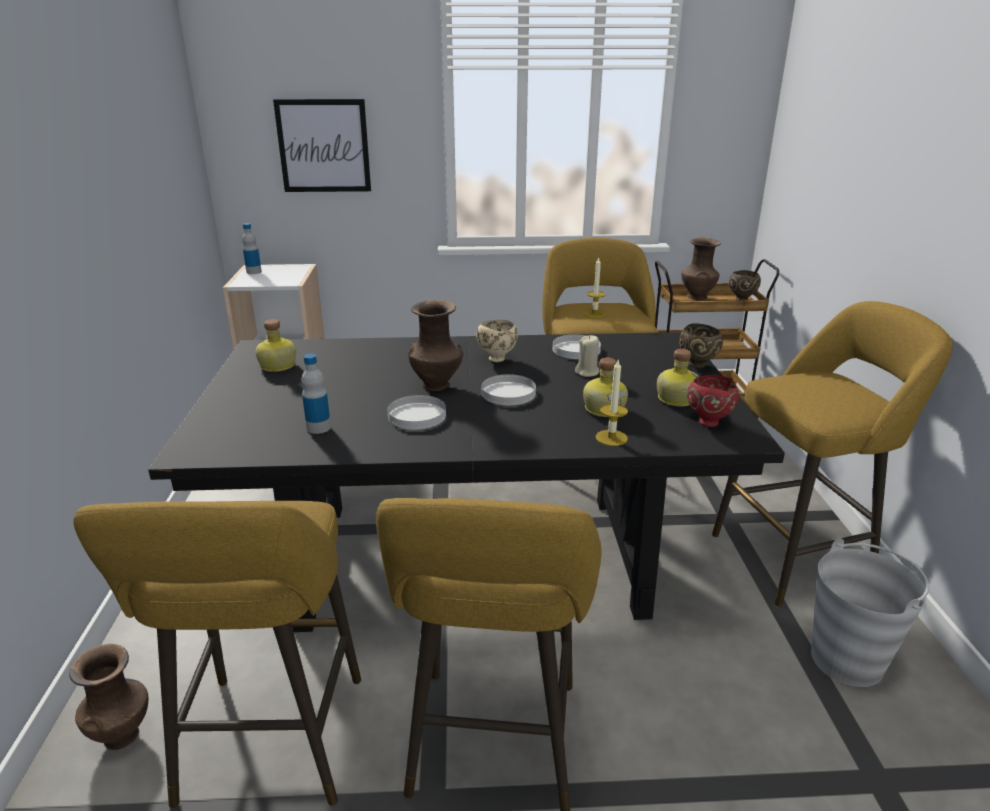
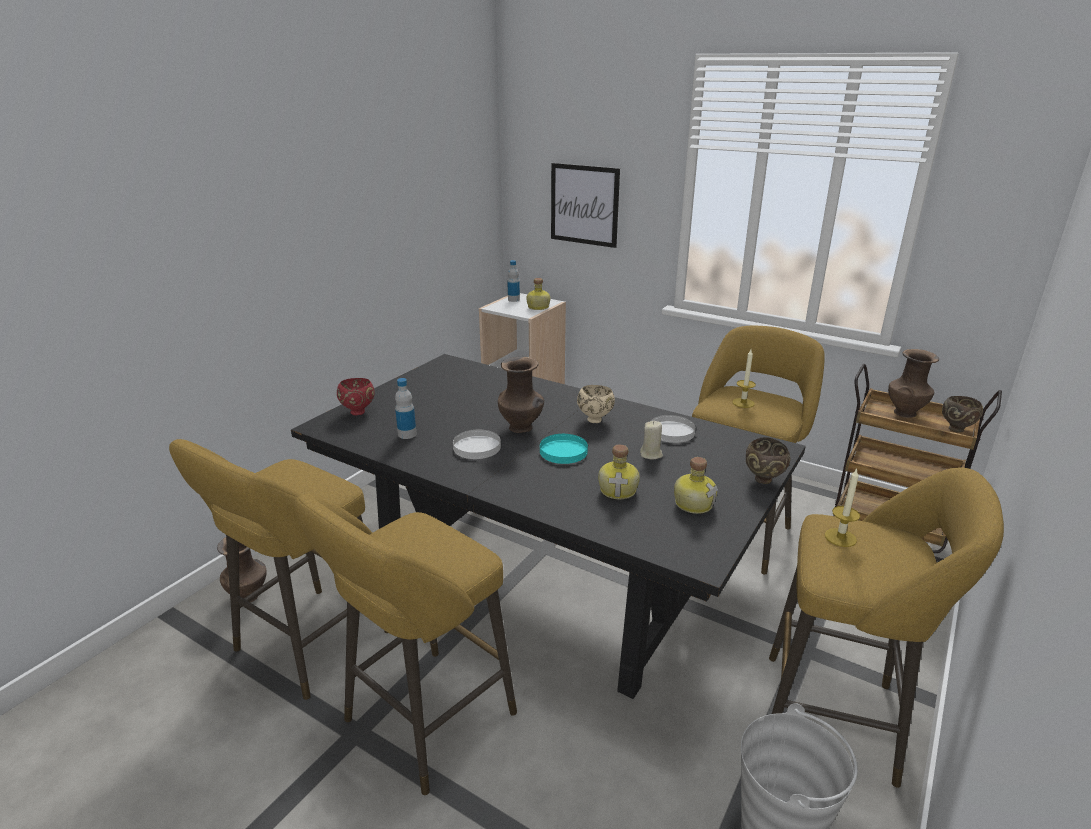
camera: 35 degrees right, 0 degrees up
(277, 366) = (440, 380): bottle -> bottle (537, 307)
(508, 393) = (563, 451): white plate -> turquoise plate
(611, 438) = (588, 516): candle -> candle (840, 537)
(708, 422) = (690, 534): red bowl -> red bowl (358, 412)

